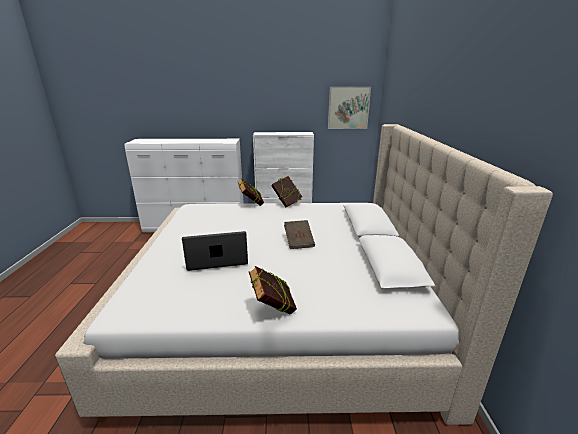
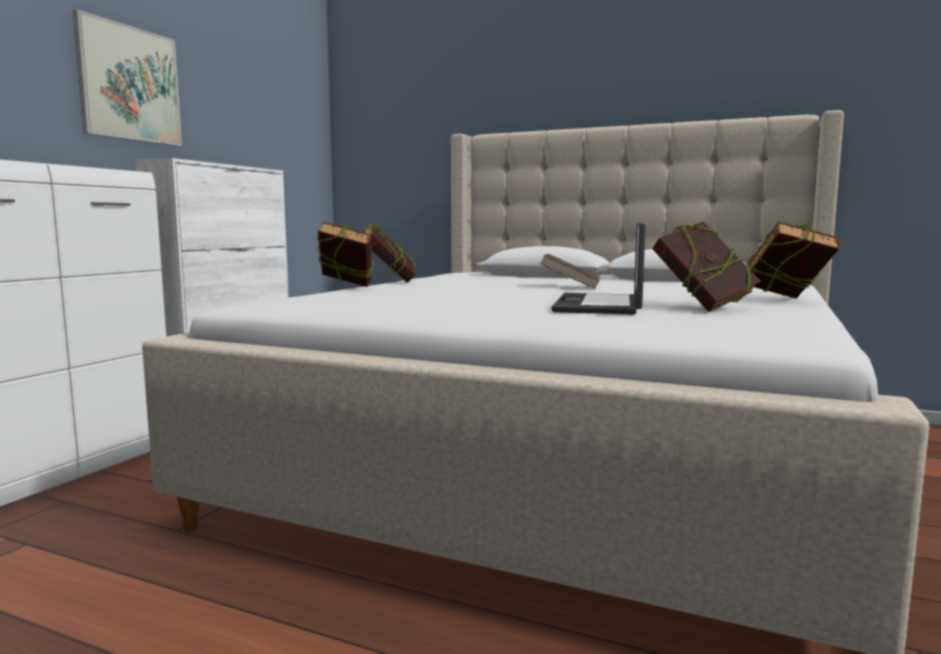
camera: 65 degrees left, 15 degrees down
(222, 285) = (703, 308): none -> book
(348, 108) = (293, 130): picture -> picture (129, 84)

